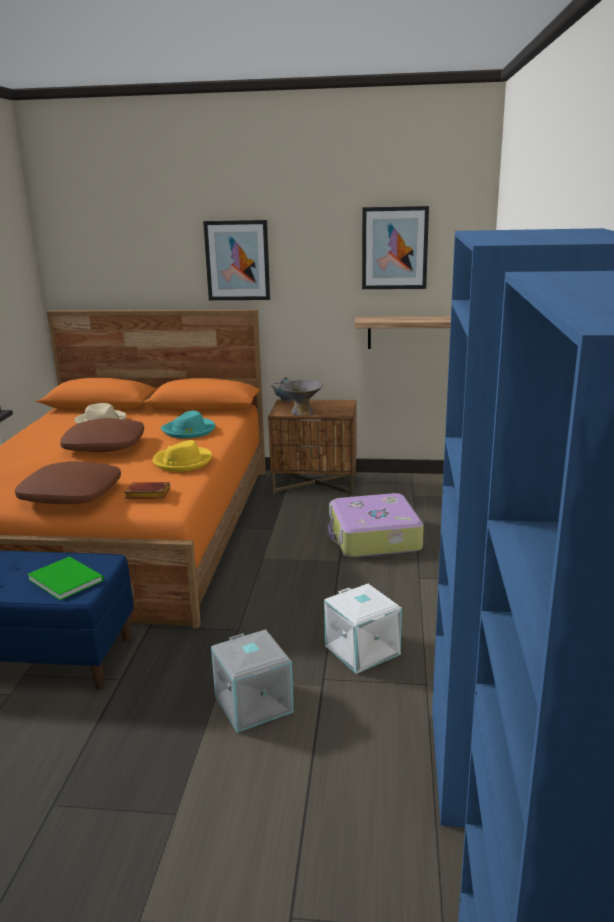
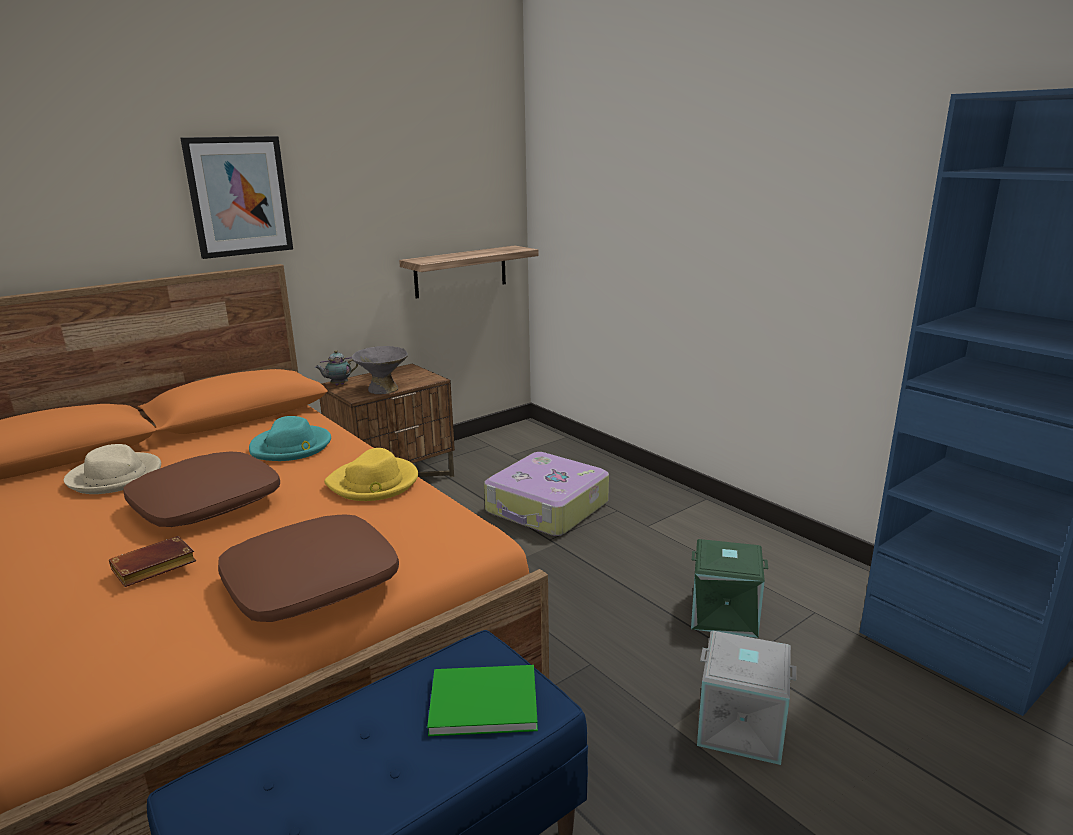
camera: 45 degrees left, 0 degrees up
(146, 495) = (426, 536): brown book -> brown book (152, 569)
(363, 650) = (724, 613): white storage box -> green storage box
(394, 248) = (434, 172): picture -> none

